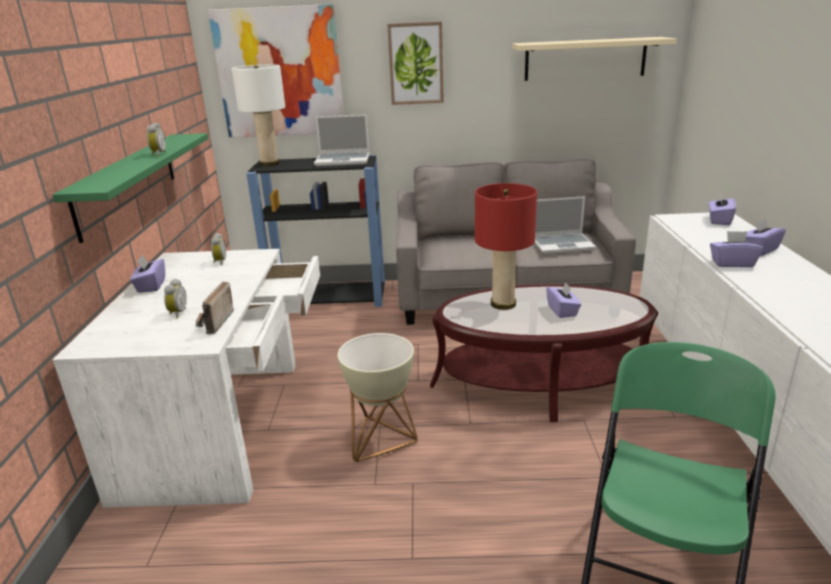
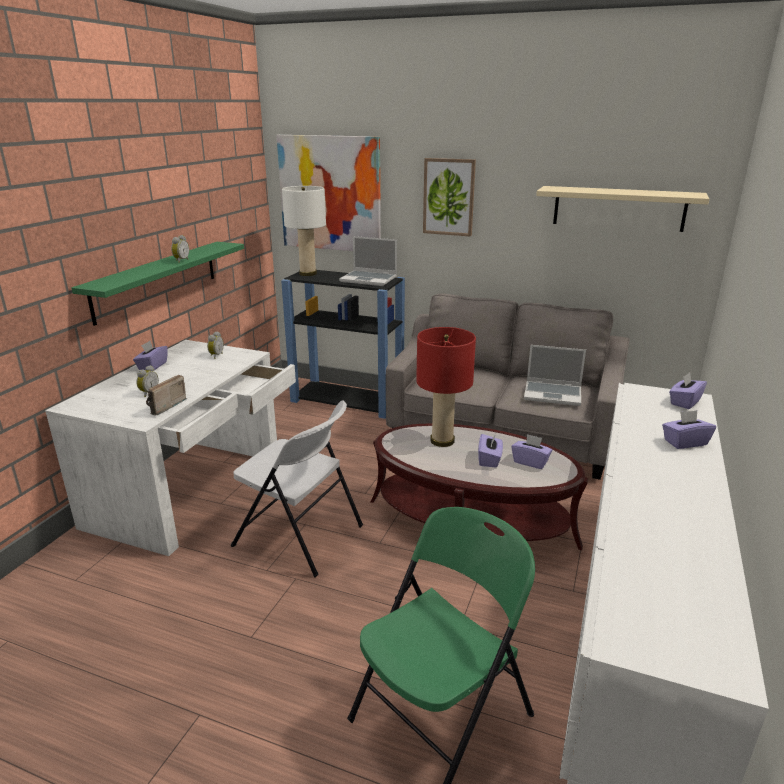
camera: 20 degrees right, 0 degrees up
(382, 440) = (298, 536): planter -> white chair
(732, 263) = (637, 450): purple tissue box -> purple tissue box (530, 462)

